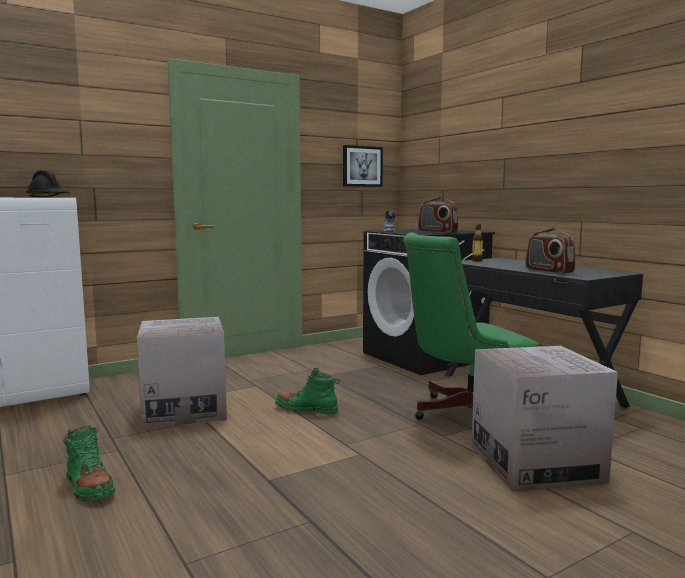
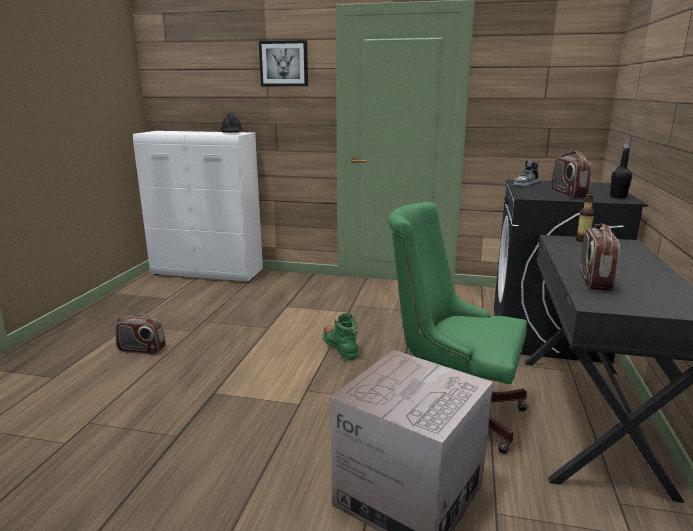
camera: 45 degrees right, 10 degrees up
(89, 487) = (141, 349): green boot -> radio
(184, 410) = (272, 315): cardboard box -> none
(362, 166) = (551, 100): picture -> picture (284, 63)
(467, 231) = (618, 197): none -> black bottle

